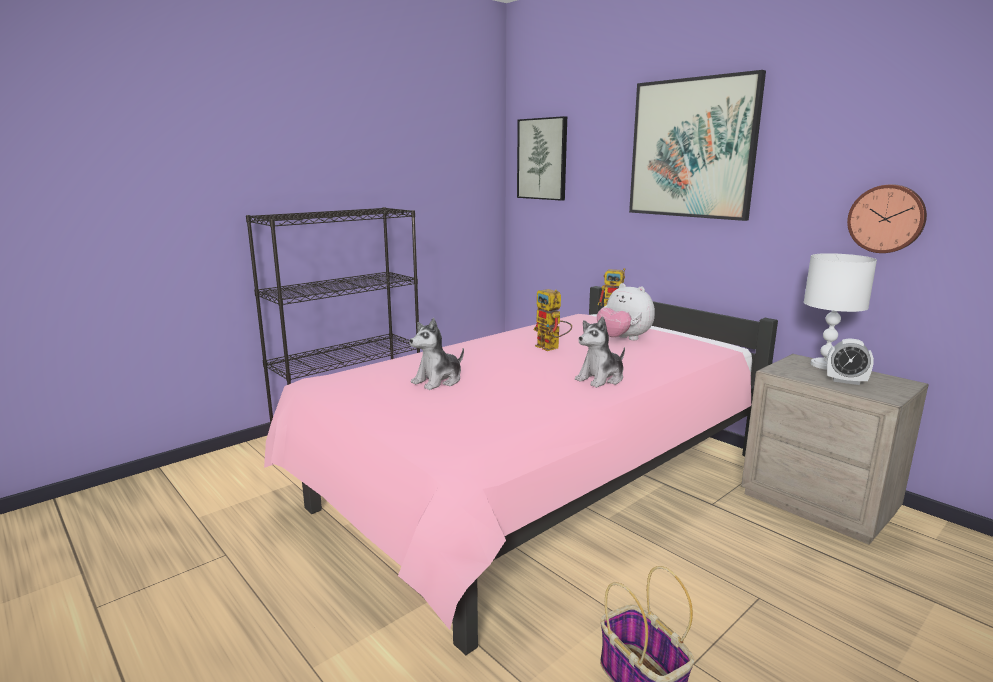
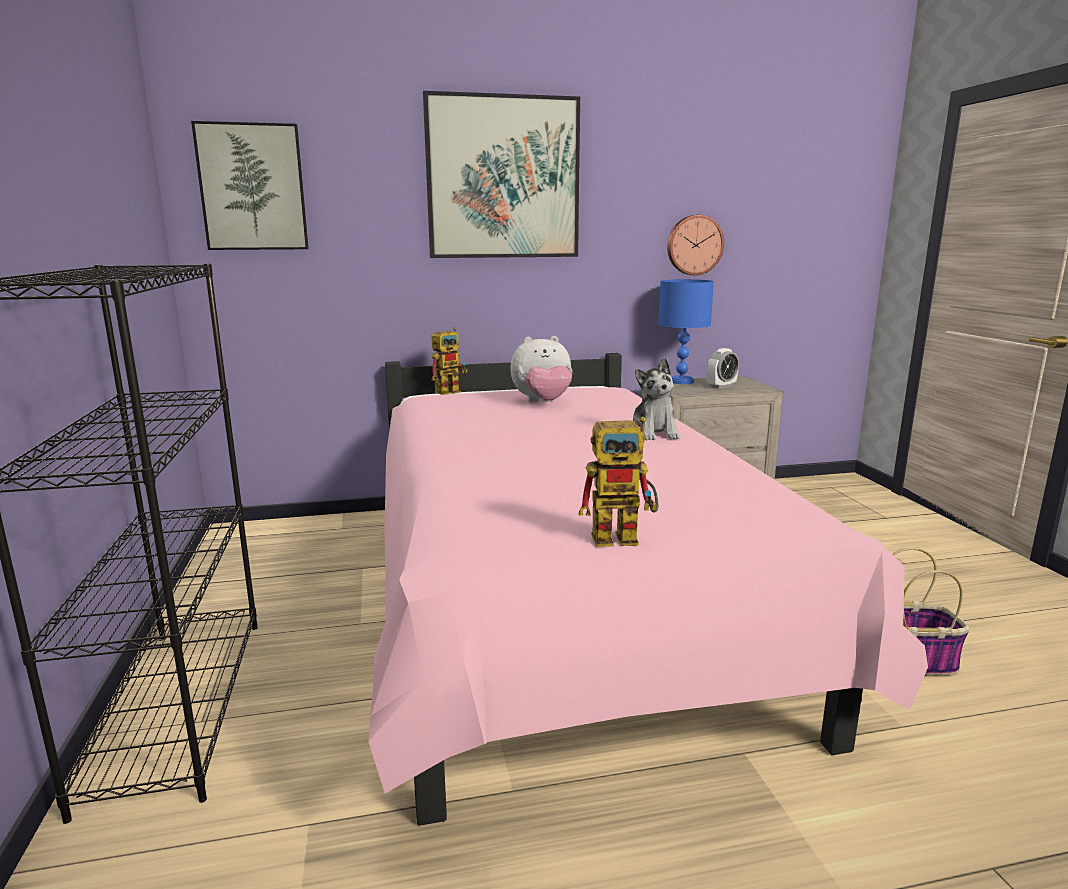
camera: 60 degrees left, 0 degrees up
(438, 381) = (577, 490): plush toy -> none
(552, 348) = (529, 427): toy robot -> toy robot (624, 537)
(825, 365) = (680, 381): white table lamp -> blue table lamp

